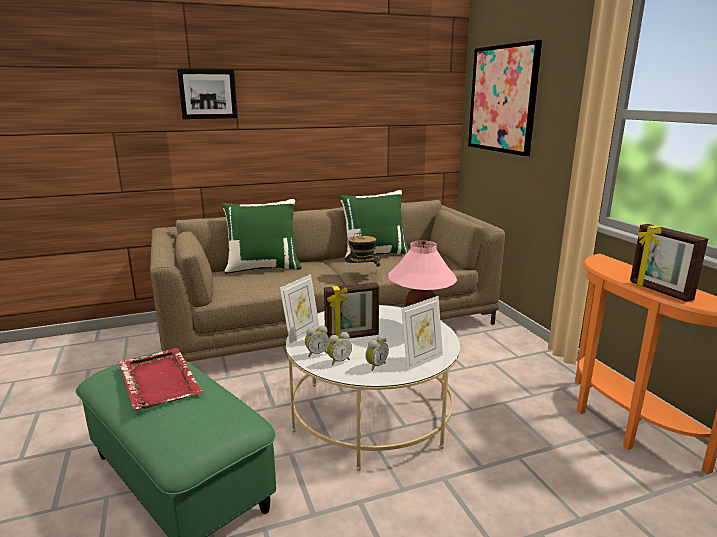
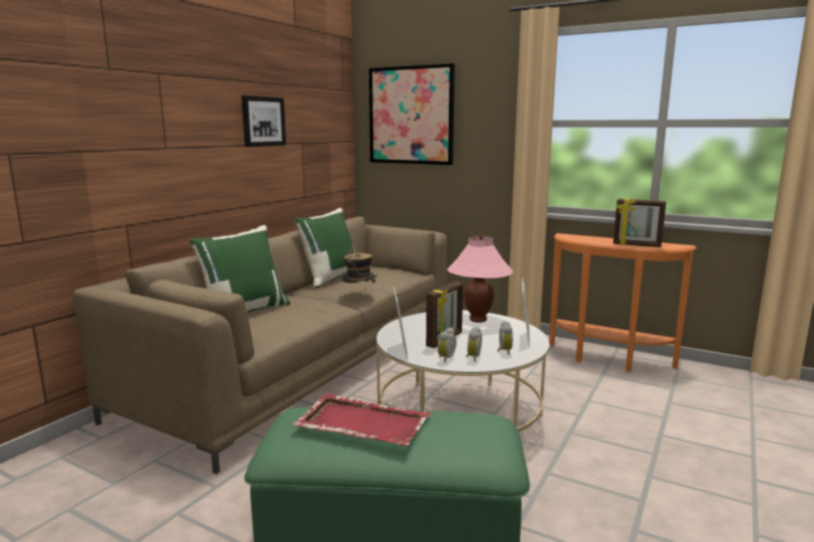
camera: 40 degrees left, 5 degrees down
(207, 94) = (133, 103): picture -> picture (263, 121)

